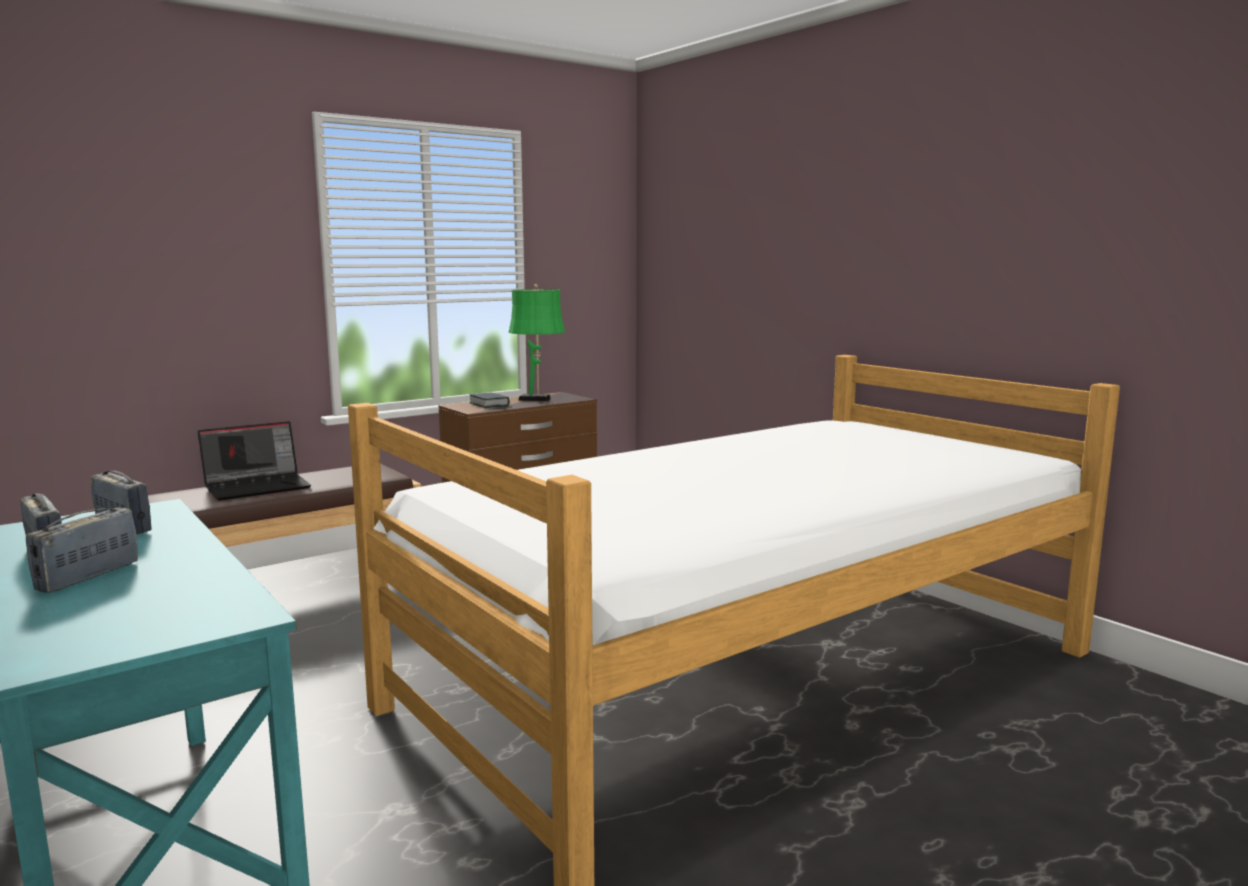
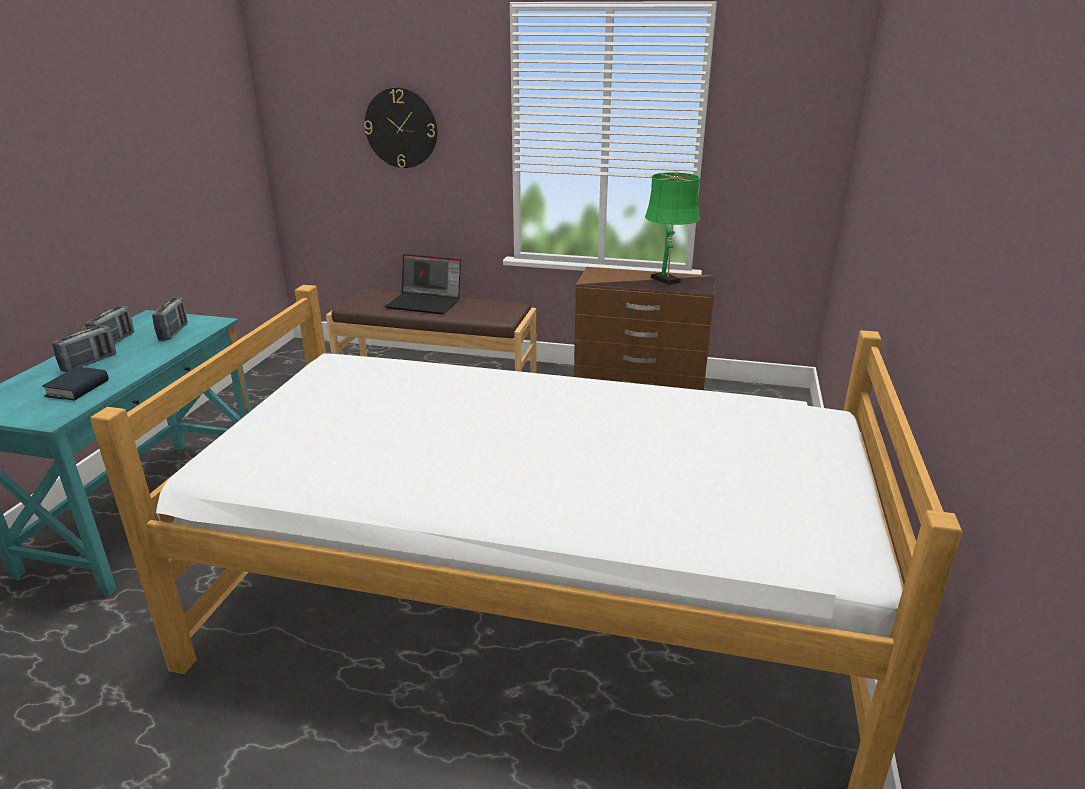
camera: 50 degrees right, 15 degrees up
(88, 577) = (89, 363): radio -> radio turned 135 degrees clockwise
(163, 261) = (401, 128): none -> wall clock
(489, 404) = (617, 276): book -> book (78, 388)

